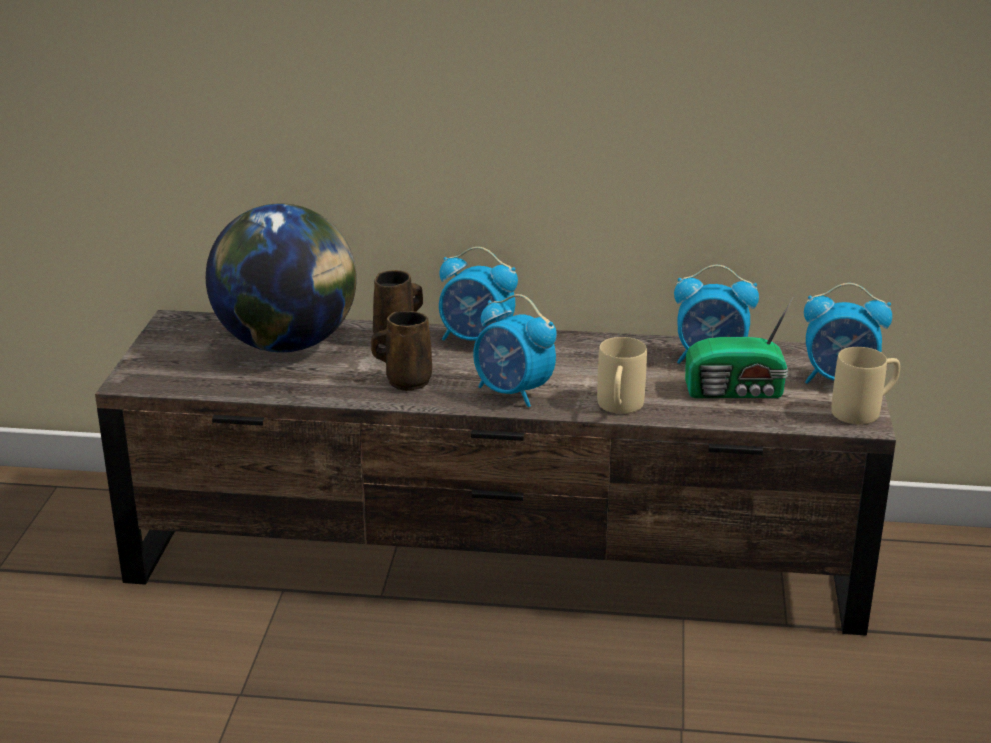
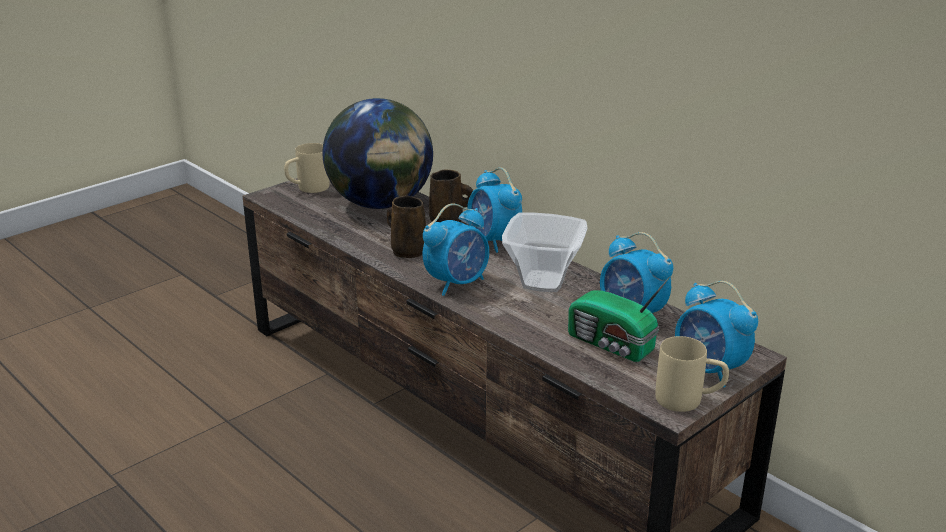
camera: 40 degrees right, 0 degrees up
(513, 393) = (457, 283): alarm clock -> alarm clock turned 120 degrees counterclockwise
(587, 362) = (541, 282): none -> bowl
(619, 408) = (507, 321): beige mug -> beige mug (307, 189)

